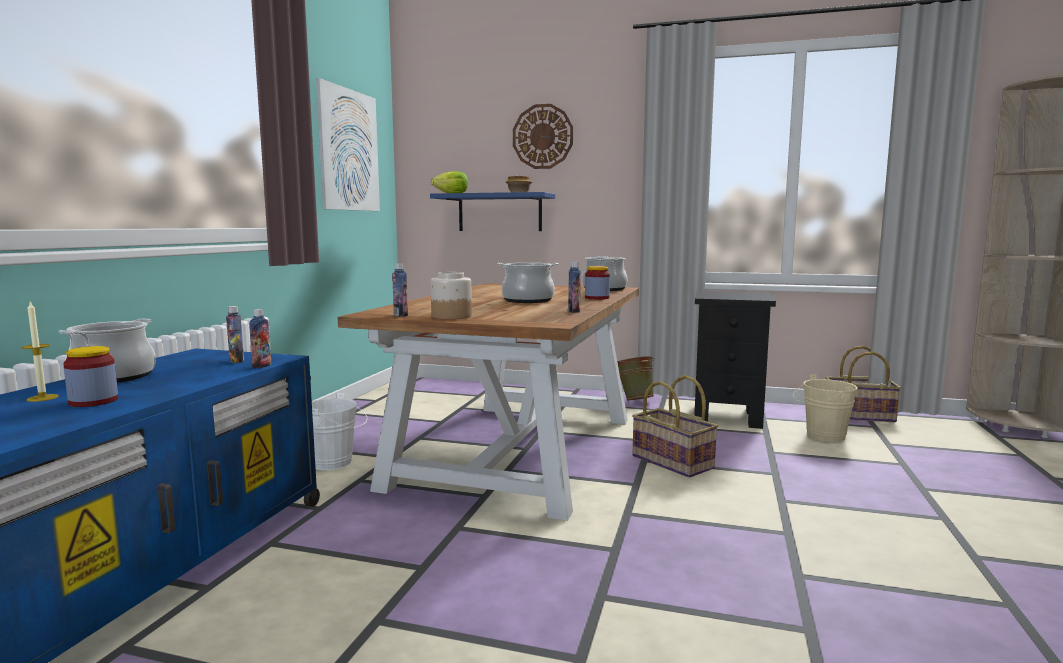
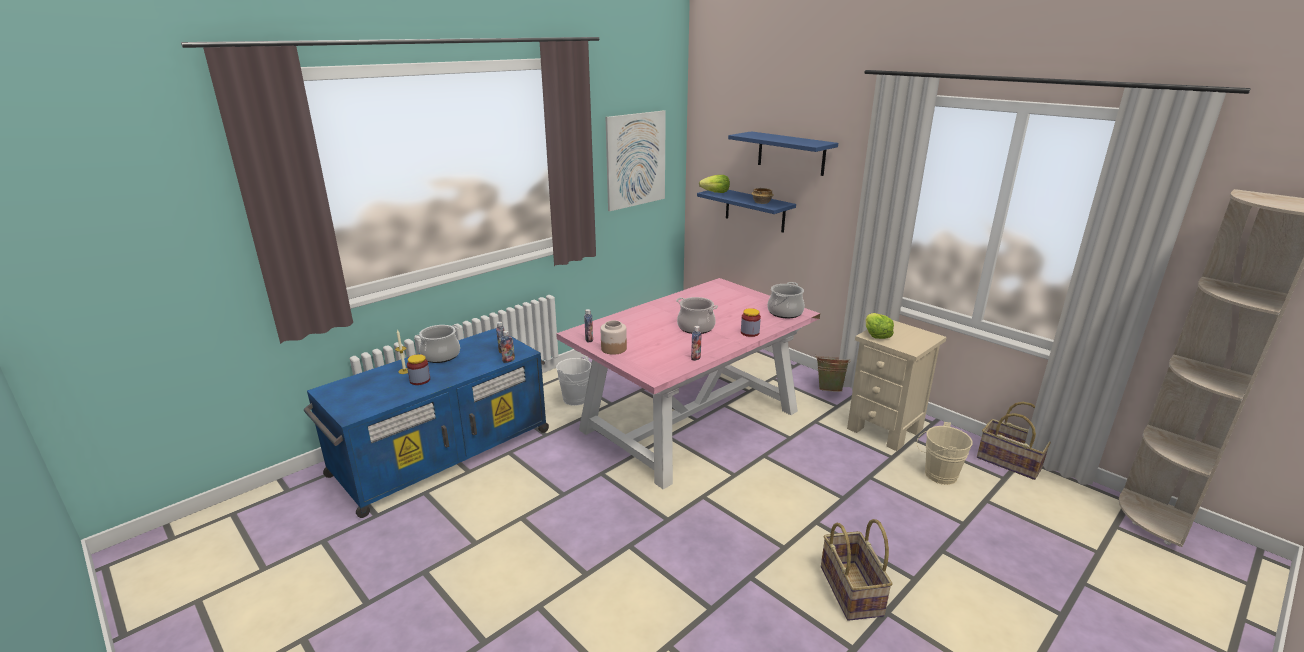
camera: 30 degrees right, 15 degrees up
(518, 451) = (690, 421): brown dining table -> pink dining table
(542, 136) = (791, 153): wall clock -> blue shelf
(673, 462) = (782, 463): basket -> basket (852, 591)
(712, 296) = (876, 335): none -> lettuce
(728, 417) = (885, 430): black nightstand -> beige nightstand

